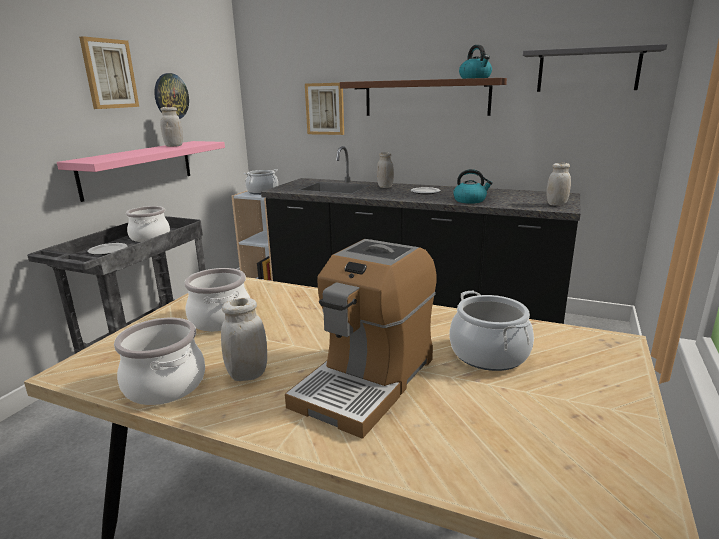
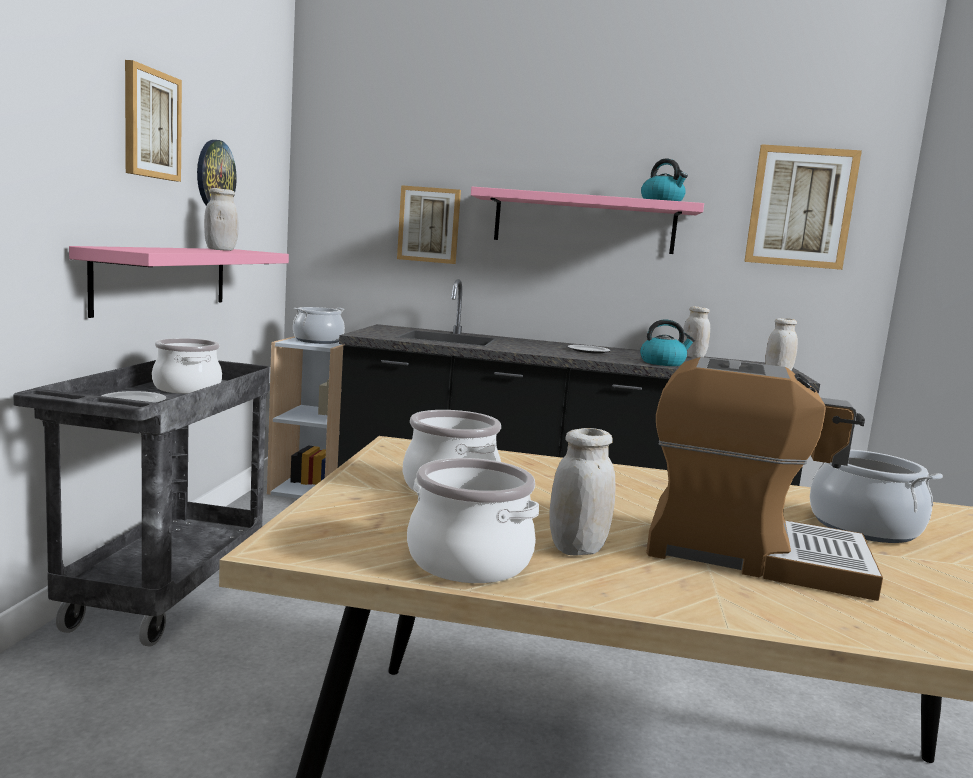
camera: 15 degrees left, 10 degrees down
(367, 380) = (749, 554): coffee machine -> coffee machine turned 90 degrees counterclockwise
(385, 187) = (522, 342): white jar -> white jar (693, 356)
(426, 98) = (584, 222): brown shelf -> pink shelf
(588, 70) = (801, 207): grey shelf -> picture

